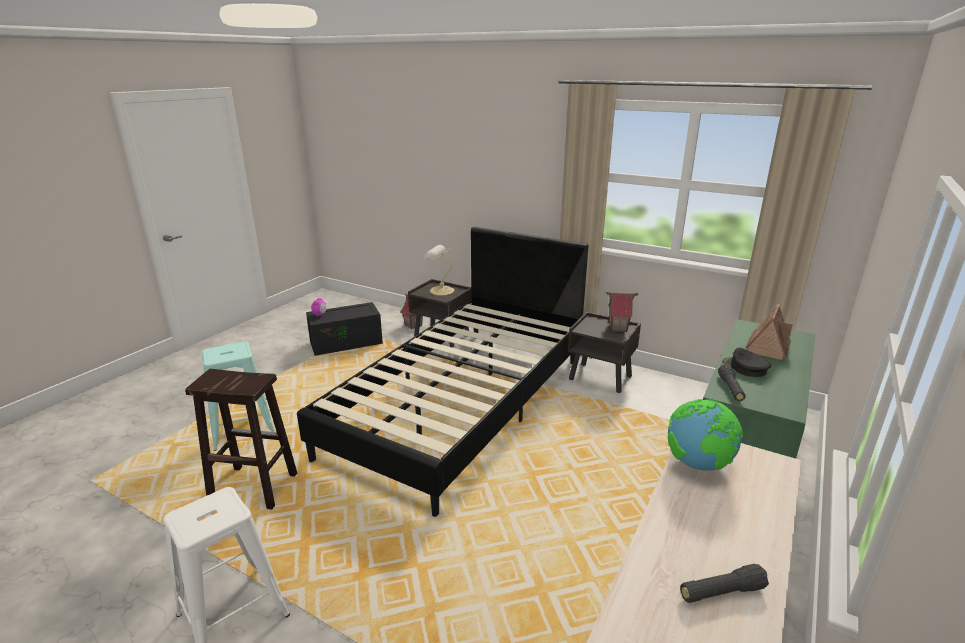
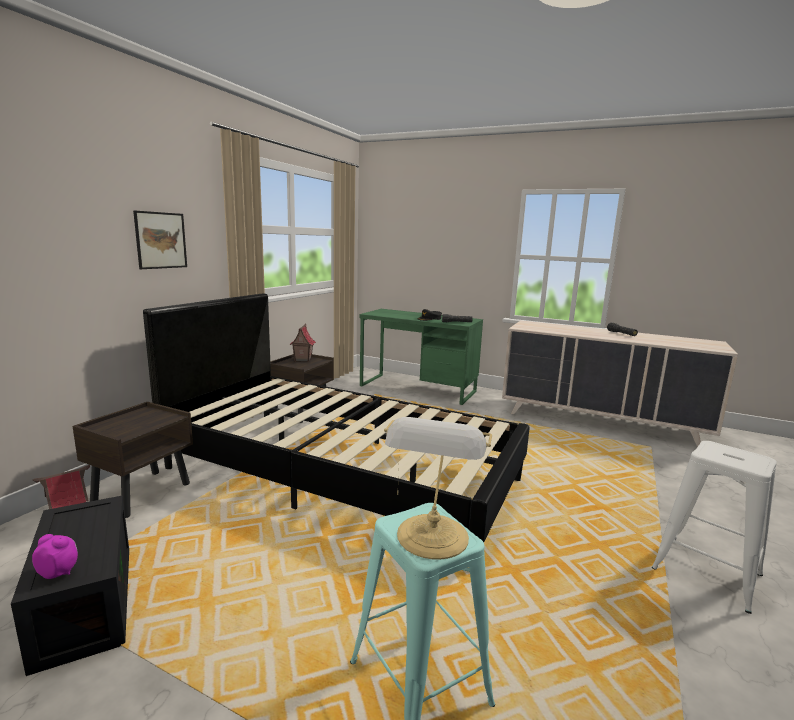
camera: 95 degrees left, 10 degrees down
(252, 487) = (551, 615): brown stool -> none
(440, 290) = (131, 422): table lamp -> table lamp (432, 538)
(516, 180) = (161, 240): none -> picture
(698, 464) = (541, 329): globe -> none
(767, 347) = (401, 314): toy house -> none

